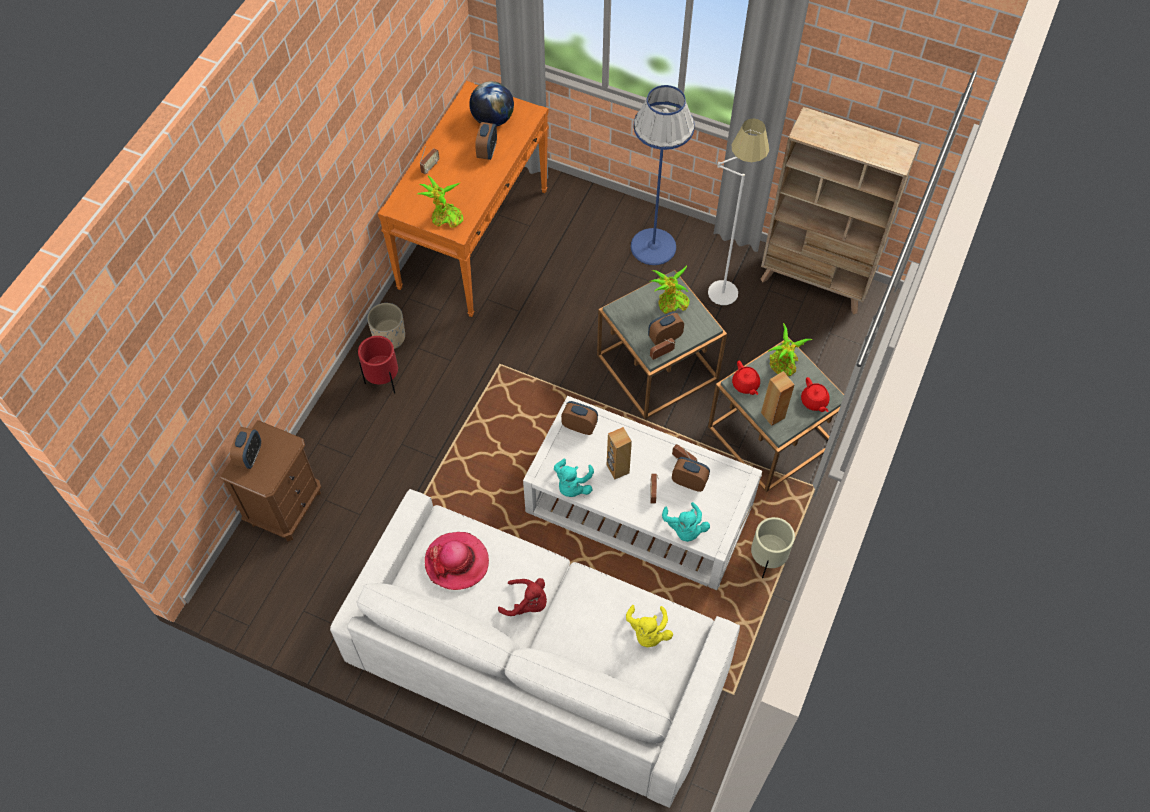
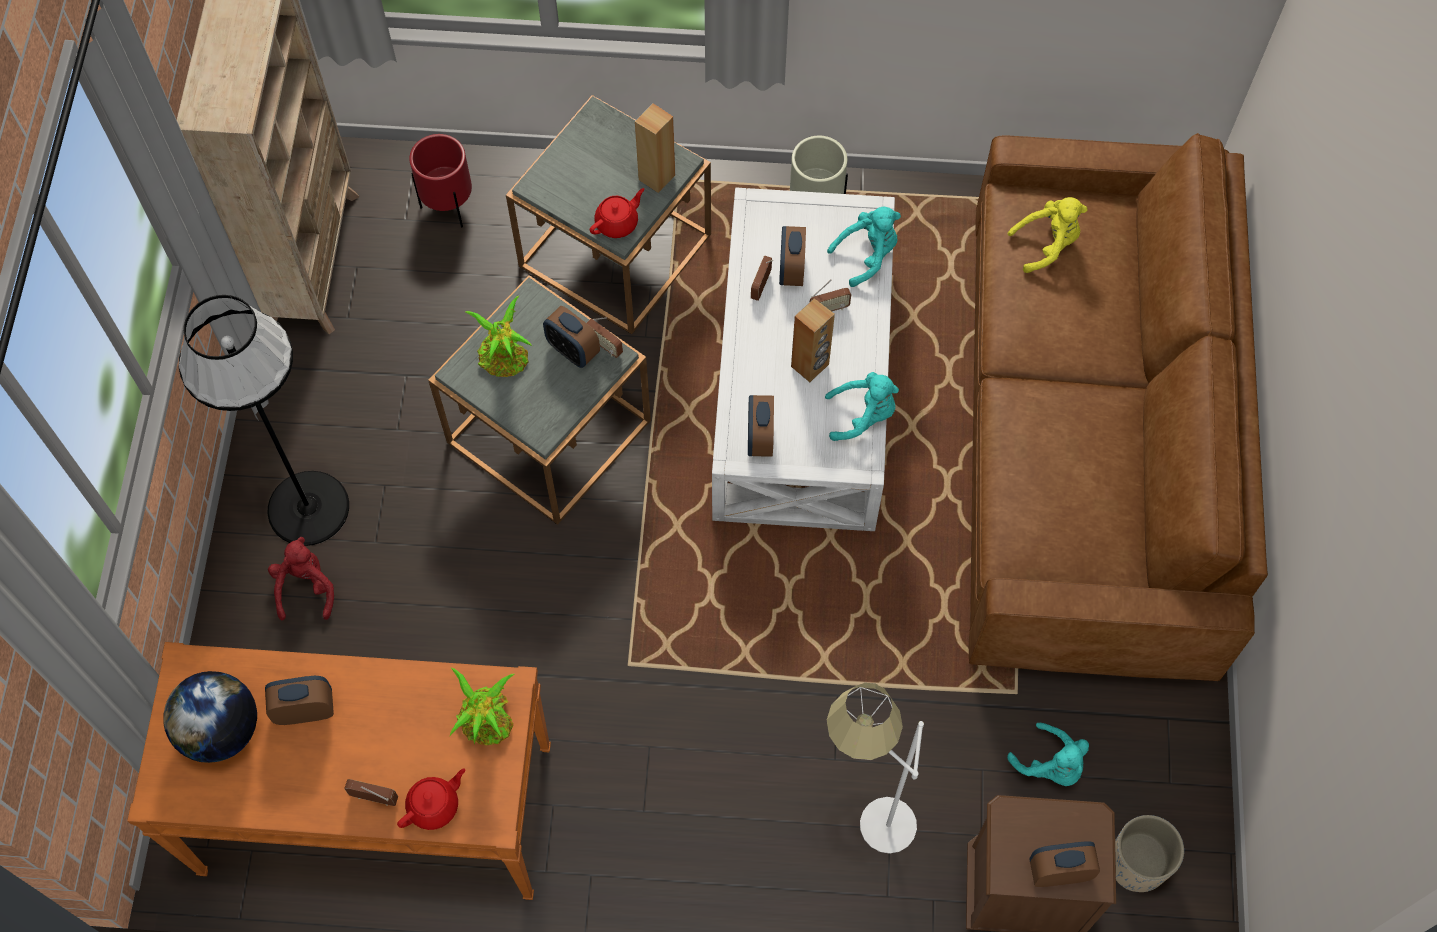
camera: 110 degrees left, 5 degrees up
(345, 551) = (1051, 765): none -> turquoise plush toy
(383, 381) = (730, 839): red planter -> red planter (449, 207)
(389, 337) = (639, 869): beige planter -> beige planter (1137, 863)
(457, 562) = (1064, 512): hat -> none
(527, 603) = (1078, 401): red plush toy -> red plush toy (306, 588)
(537, 661) = (1087, 437): white sofa -> brown sofa
(653, 246) = (307, 508): blue floor lamp -> black floor lamp
(724, 281) = (349, 383): white floor lamp -> white floor lamp (862, 829)
(783, 366) = (565, 184): potted plant -> none
(814, 401) = (613, 133): red teapot -> red teapot (434, 805)

